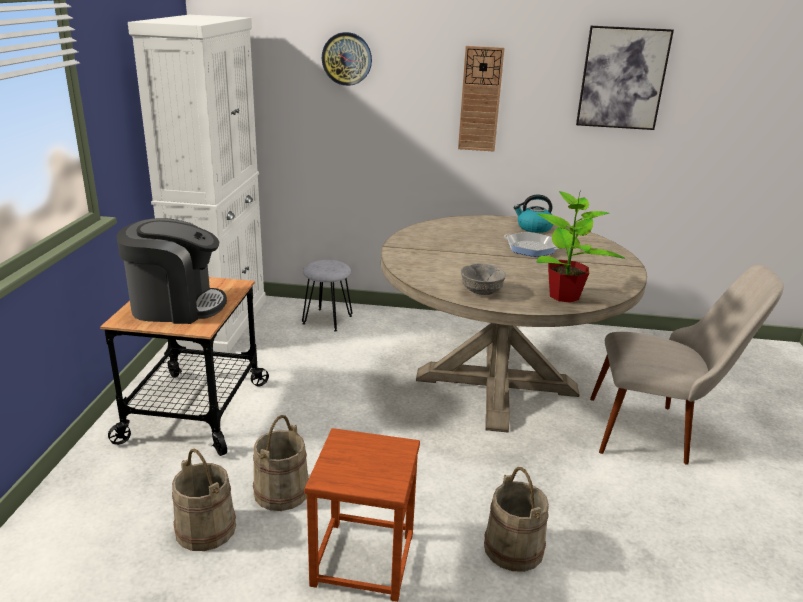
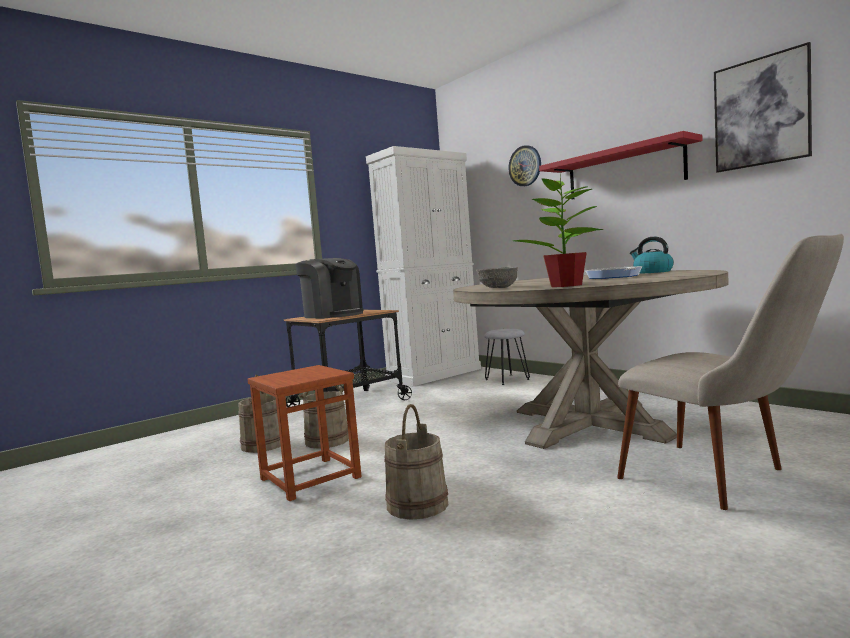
camera: 45 degrees right, 20 degrees down
(480, 99) = (624, 171): wall clock -> red shelf

